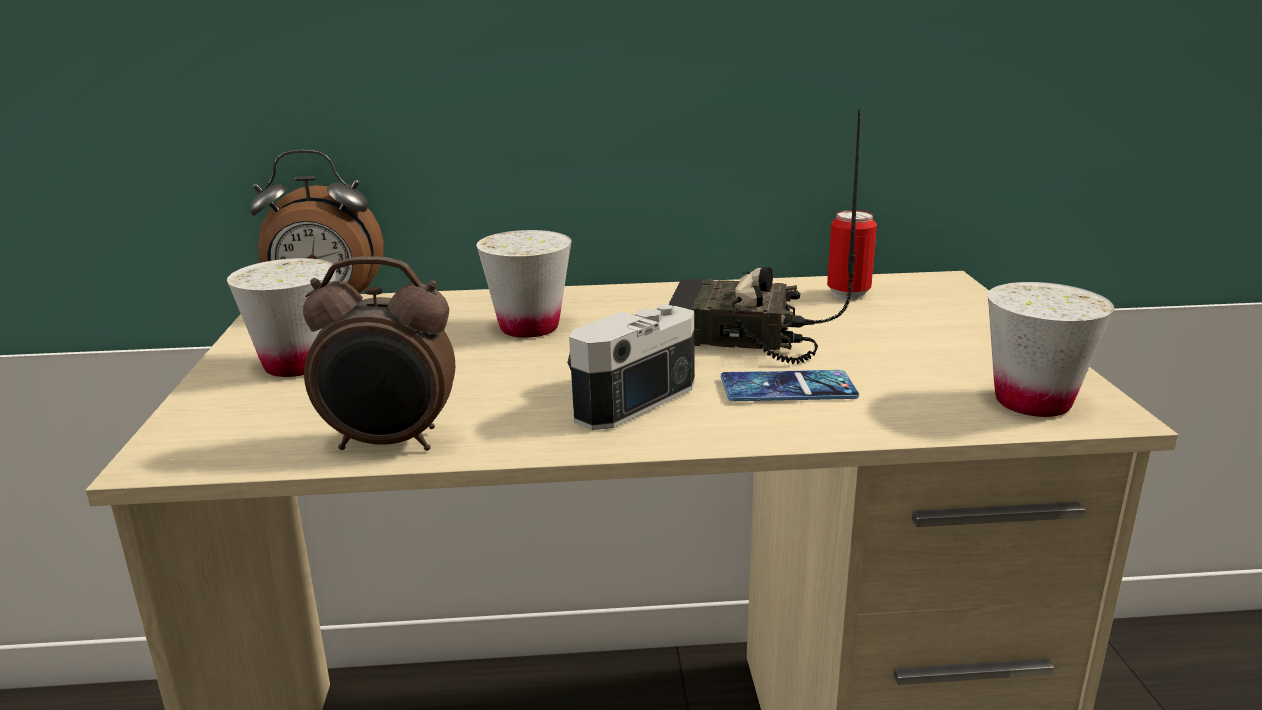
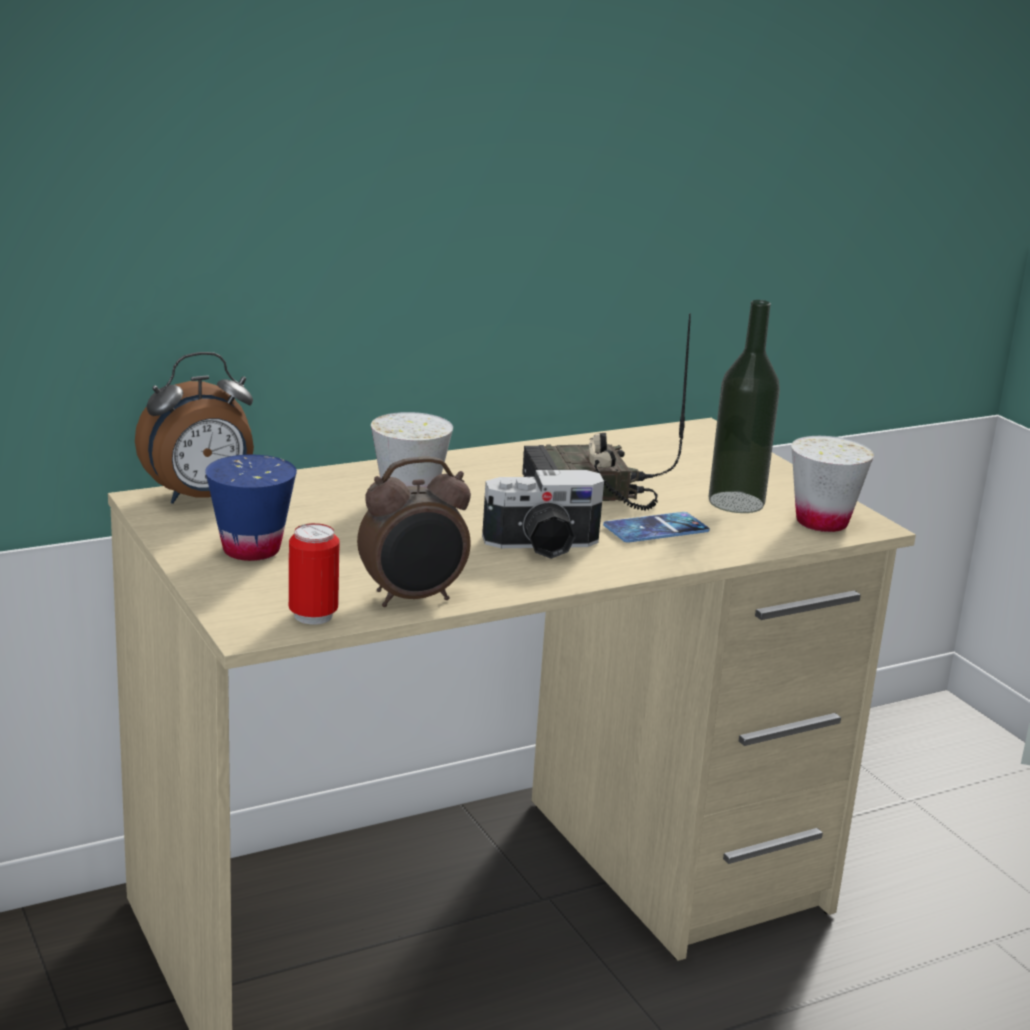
camera: 25 degrees left, 0 degrees up
(297, 365) = (251, 550): white cup -> blue cup
(621, 395) = (543, 546): camera -> camera turned 120 degrees counterclockwise
(848, 294) = (639, 447): can -> can (313, 616)
(924, 365) = (736, 502): none -> bottle

